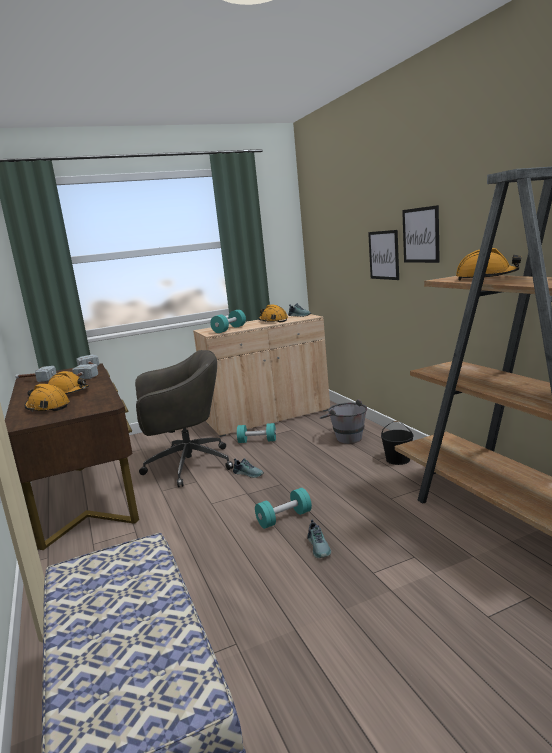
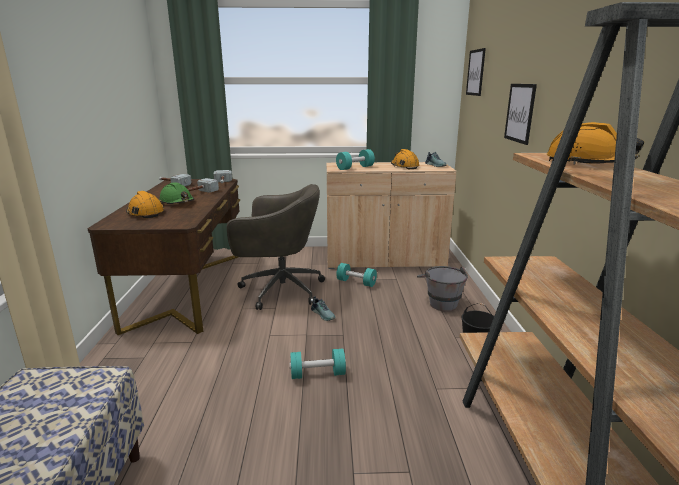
camera: 20 degrees right, 5 degrees up
(68, 392) = (177, 202): orange hard hat -> green hard hat
(319, 547) = (325, 419): shoe -> none
(421, 235) = (556, 94): picture -> picture (475, 72)

